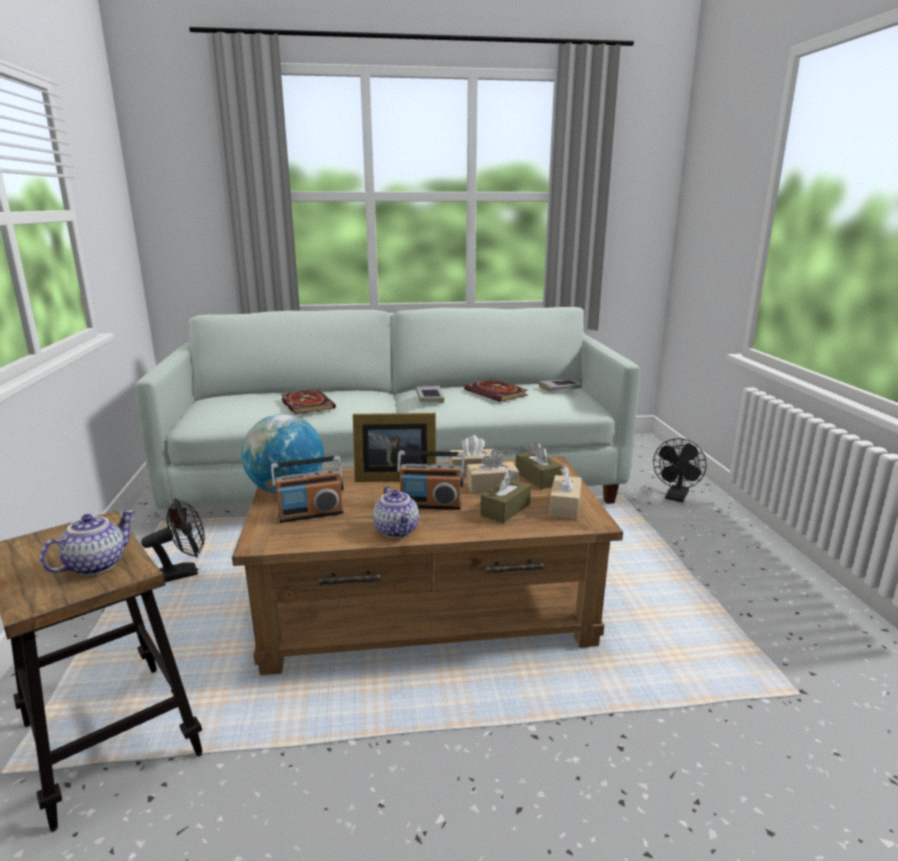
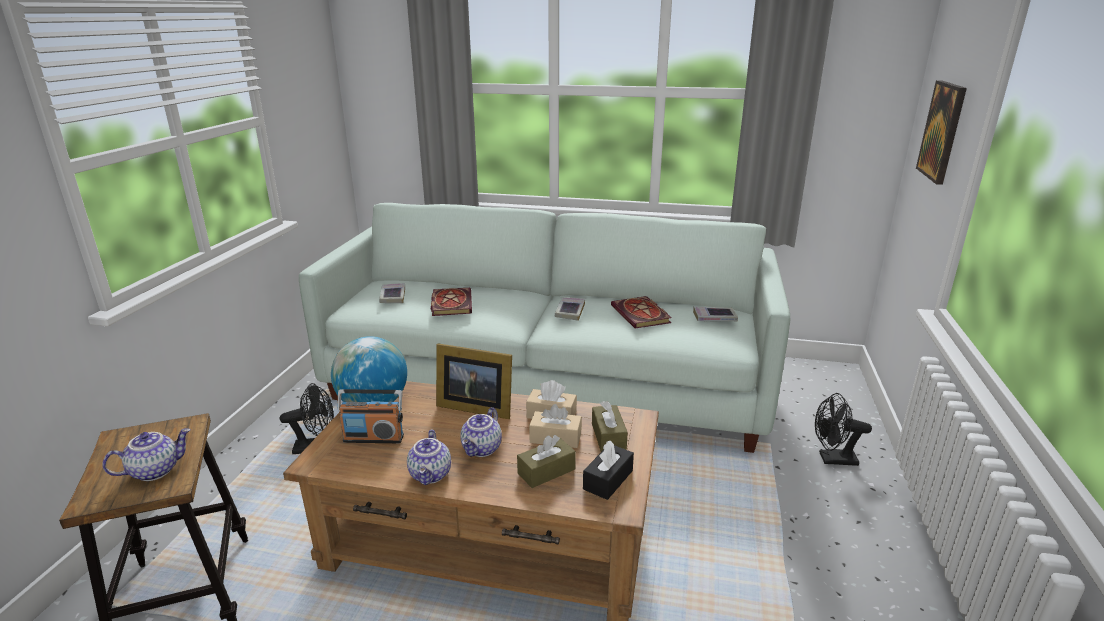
camera: 20 degrees right, 5 degrees up
(237, 405) = (392, 296): none -> book
(430, 505) = (482, 449): radio -> teapot
(565, 506) = (608, 480): beige tissue box -> black tissue box
(676, 497) = (832, 459): black fan -> black fan turned 45 degrees clockwise
(716, 213) = (942, 131): none -> picture

